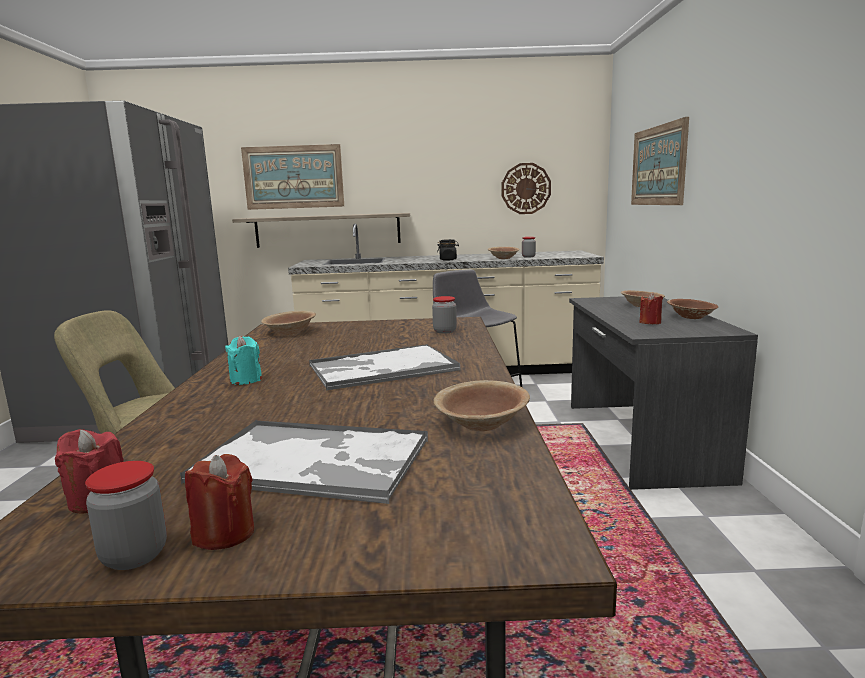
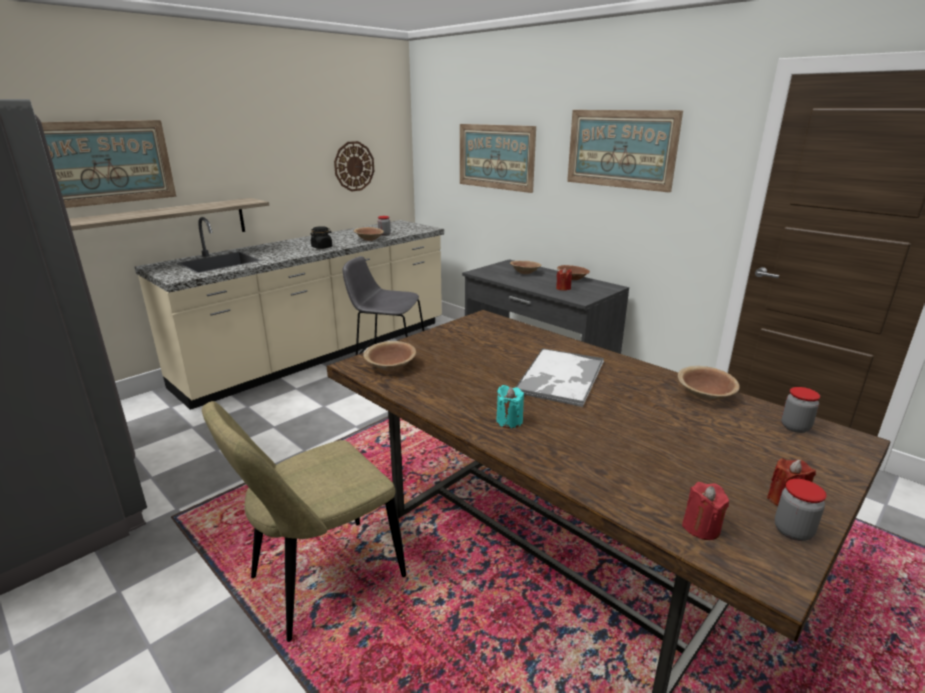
camera: 45 degrees left, 10 degrees up
(314, 461) = (710, 450): tray -> none
(444, 331) = (503, 331): jar -> jar (795, 427)
(761, 123) = (620, 149): none -> picture

